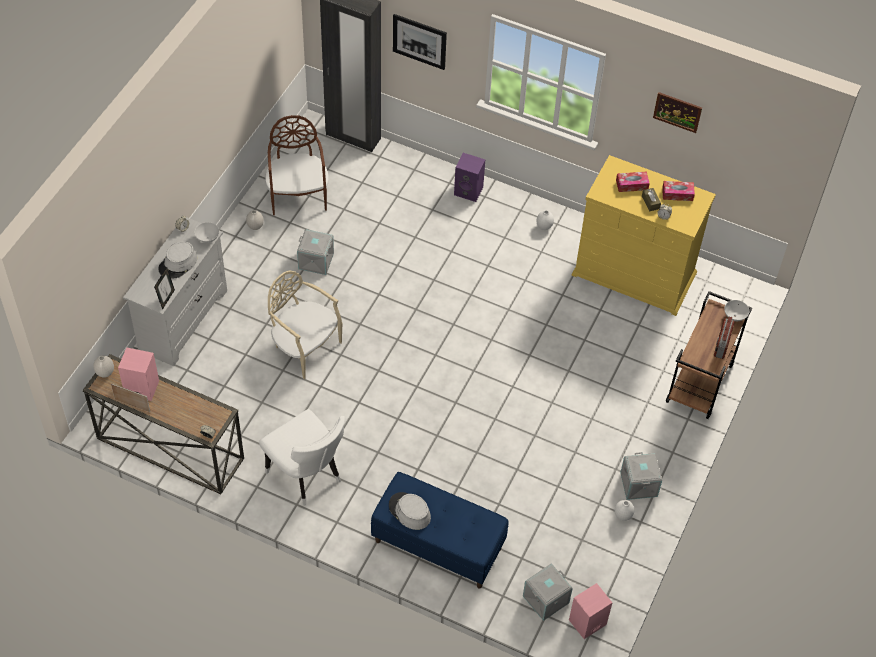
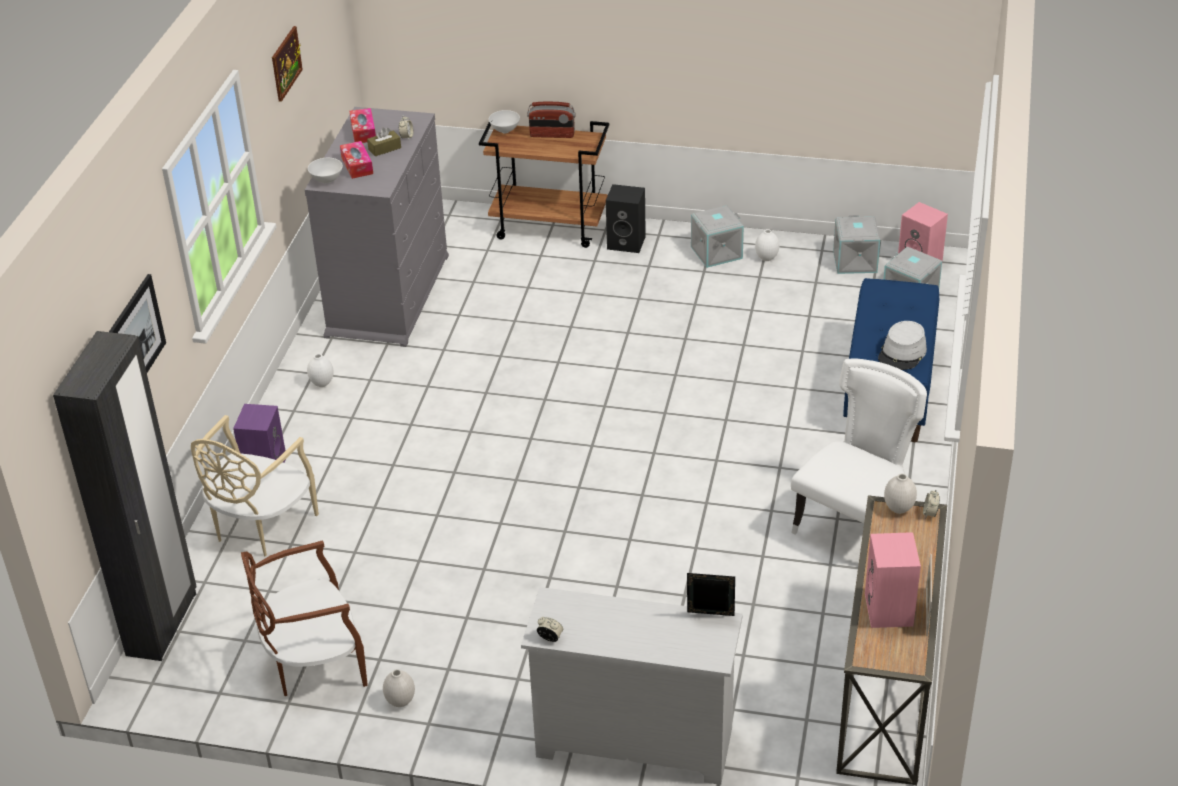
camera: 100 degrees left, 15 degrees down
(105, 373) = (885, 662): white vase -> white vase (899, 508)
(178, 263) = (630, 623): grey hat -> none
(208, 238) = (561, 600): white bowl -> white bowl (326, 180)
(304, 347) = (632, 581): beige chair -> beige chair (260, 526)
(315, 261) = (456, 608): grey storage box -> grey storage box (856, 261)
(634, 274) = (388, 295): yellow dresser -> grey dresser
(666, 429) = (627, 242): none -> black speaker

